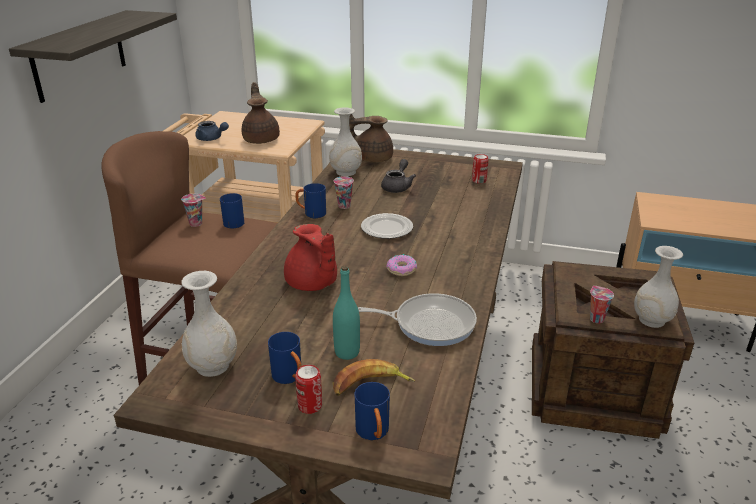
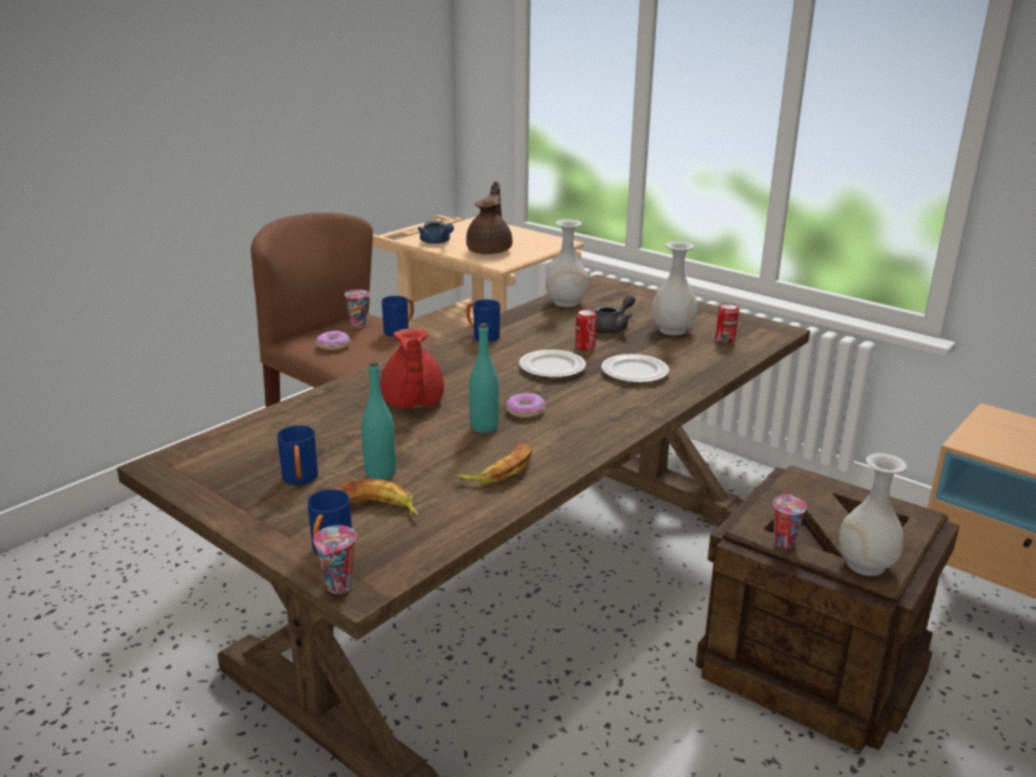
camera: 25 degrees right, 5 degrees down
(79, 55) = (305, 126): shelf -> none
(192, 247) = (333, 345): none -> donut
(213, 365) = (240, 450): white vase -> white vase (673, 330)
(310, 405) = (293, 509): can -> can (585, 346)
(345, 206) = (527, 336): cup -> cup (339, 587)
(371, 158) = (612, 293): brown teapot -> none
(385, 291) = (484, 427): none -> turquoise bottle
(430, 324) = (499, 470): frying pan -> banana
(446, 219) = (635, 372): none -> plate

